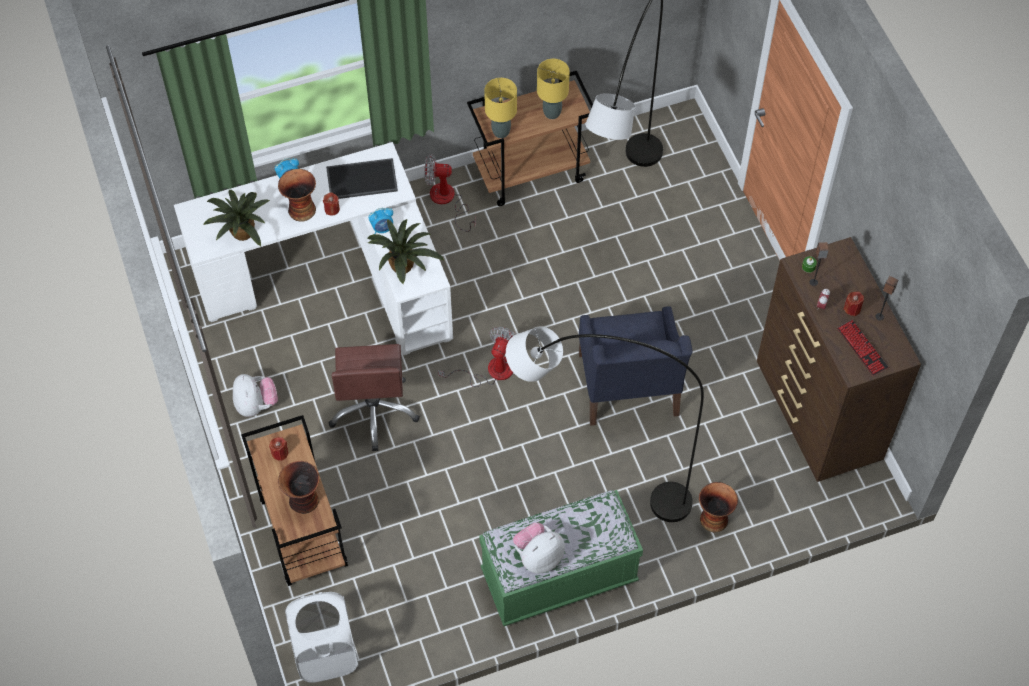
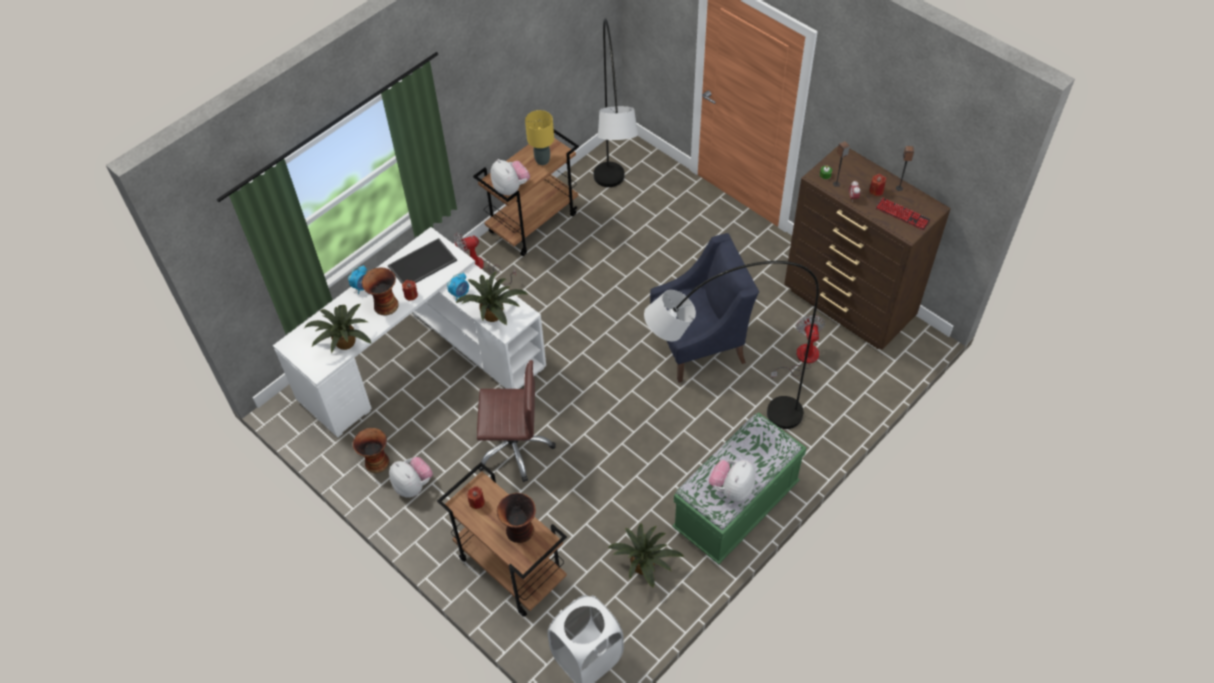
camera: 25 degrees left, 5 degrees down
(374, 410) = (514, 447): brown office chair -> brown office chair turned 60 degrees counterclockwise
(433, 591) = (644, 565): none -> potted plant
(490, 371) = (588, 377): fan -> fan (801, 359)
(500, 132) = (511, 188): yellow table lamp -> plush toy
(628, 385) = (699, 343): blue armchair -> blue armchair turned 75 degrees counterclockwise
(713, 518) = (822, 410): vase -> vase (376, 462)

